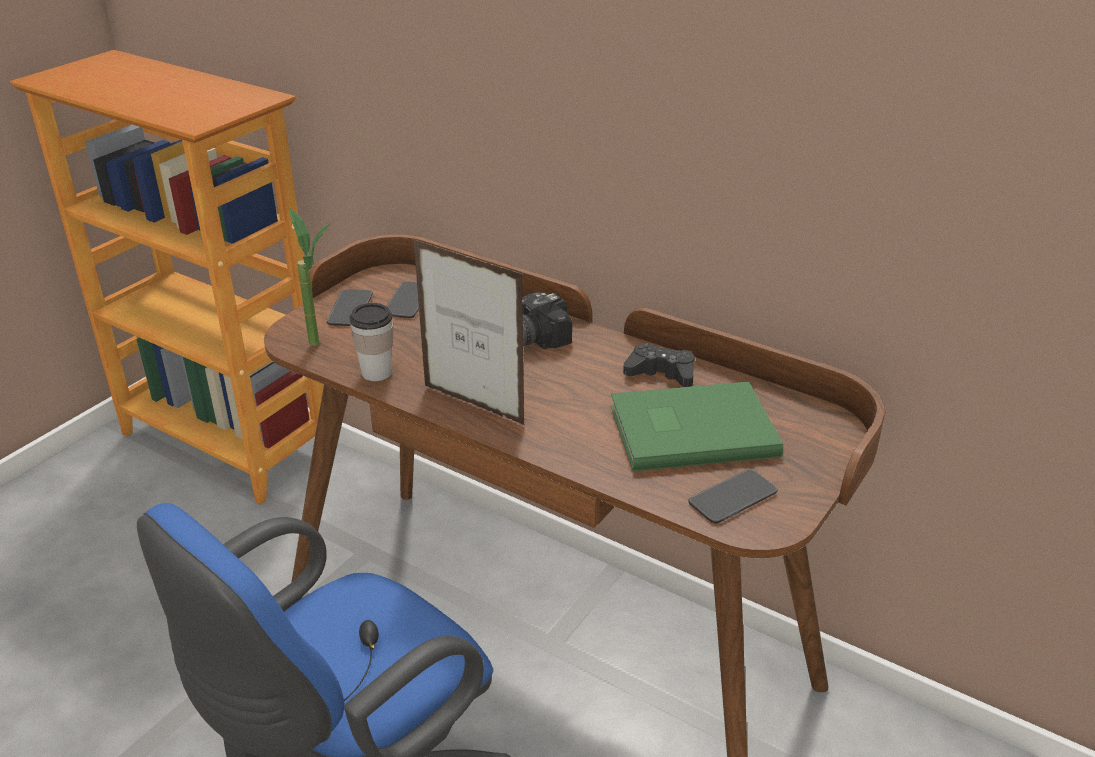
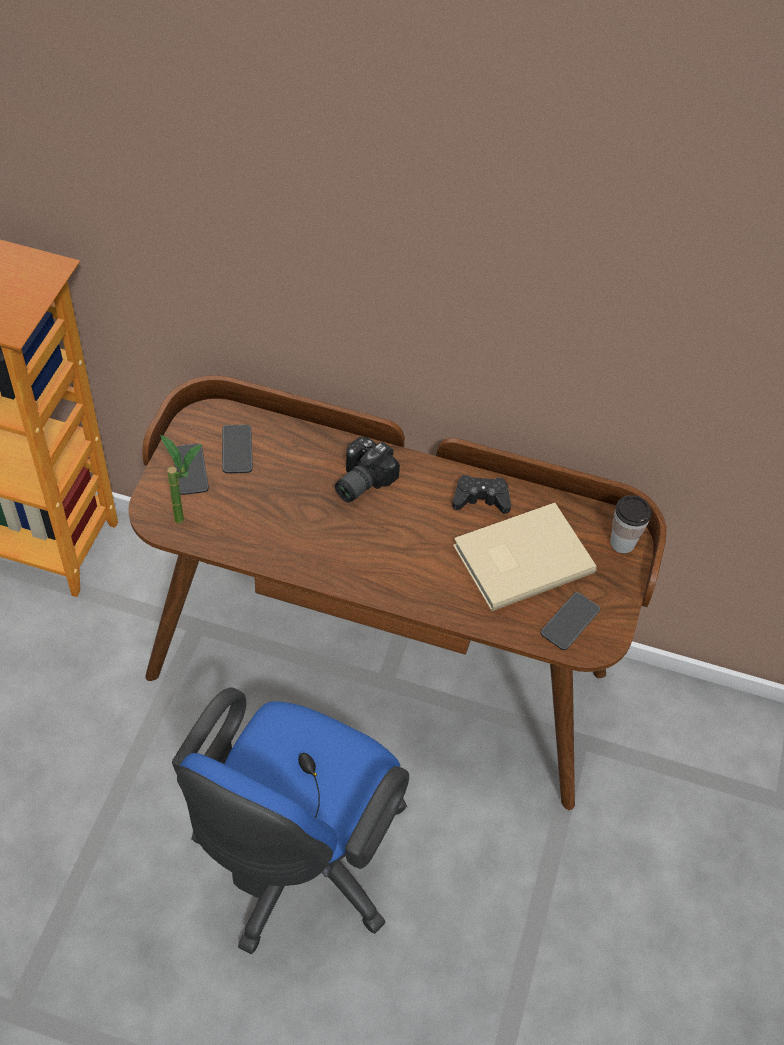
camera: 20 degrees left, 20 degrees up
(376, 373) = (250, 545): cup -> cup (622, 543)
(473, 405) = (345, 566): picture frame -> none
(689, 428) = (520, 557): green book -> beige book

